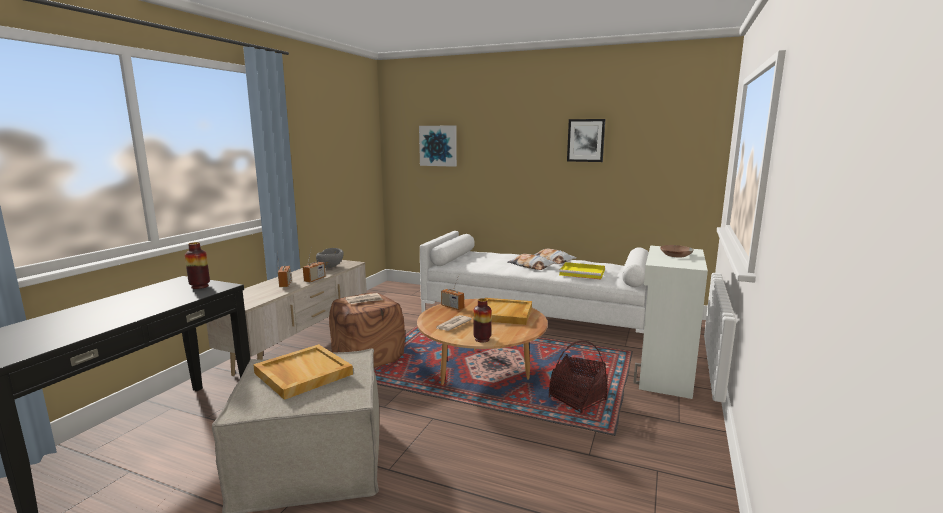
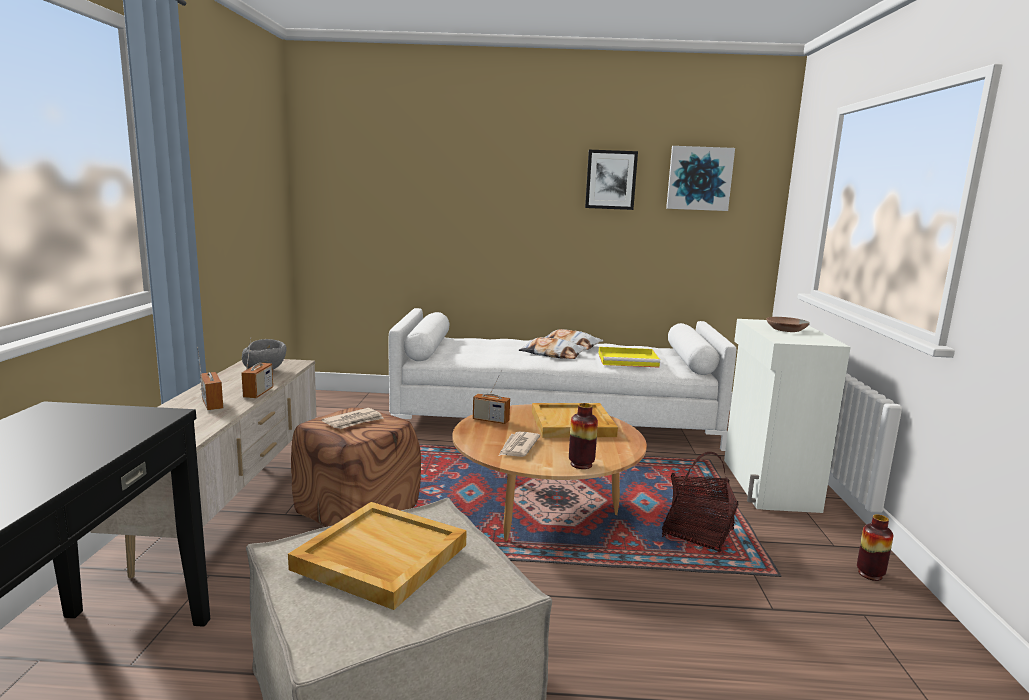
camera: 20 degrees left, 0 degrees up
(200, 286) = (110, 419): vase -> vase (870, 574)
(438, 146) = (389, 180): picture -> picture (699, 178)

